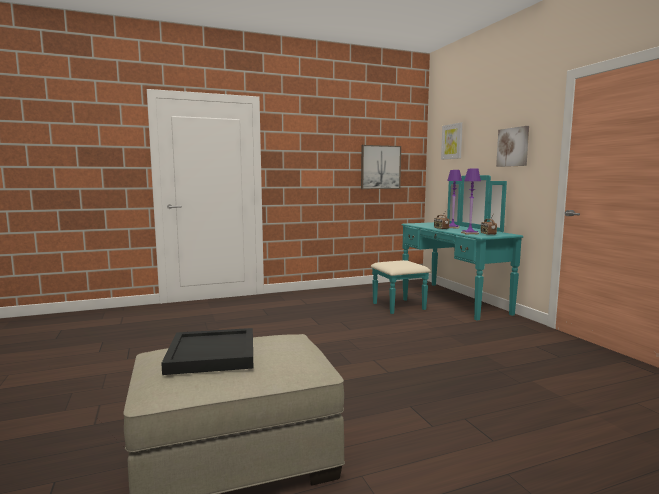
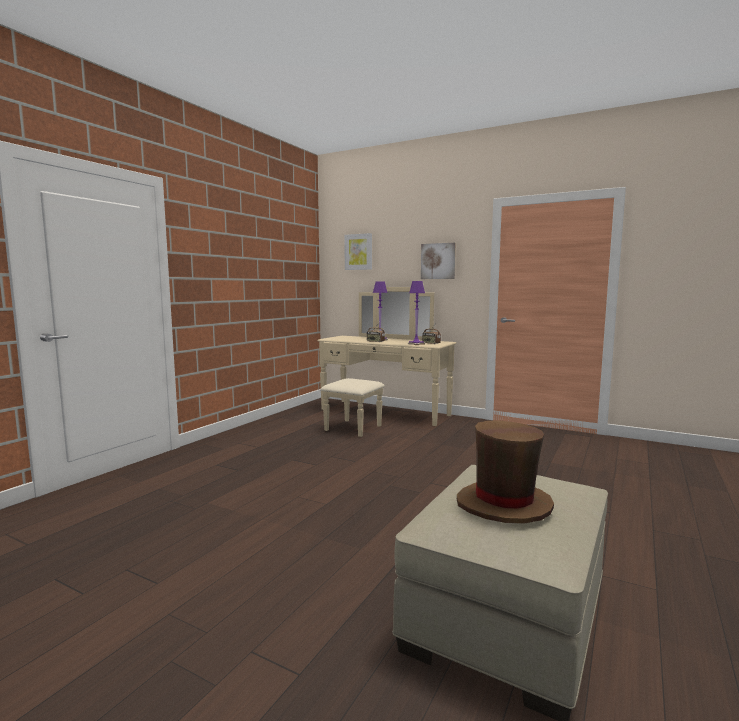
camera: 40 degrees left, 0 degrees up
(211, 355) = (503, 505): black tray -> brown hat
(380, 167) = (285, 277): picture -> none
(440, 301) = (378, 415): turquoise dresser -> beige dresser

